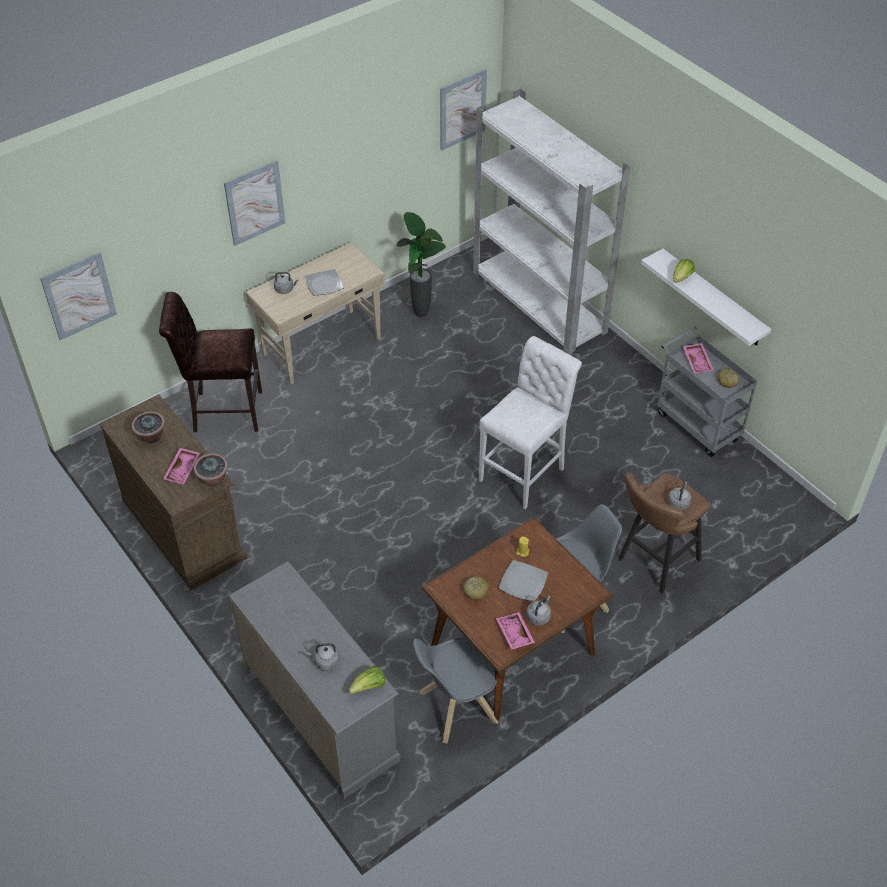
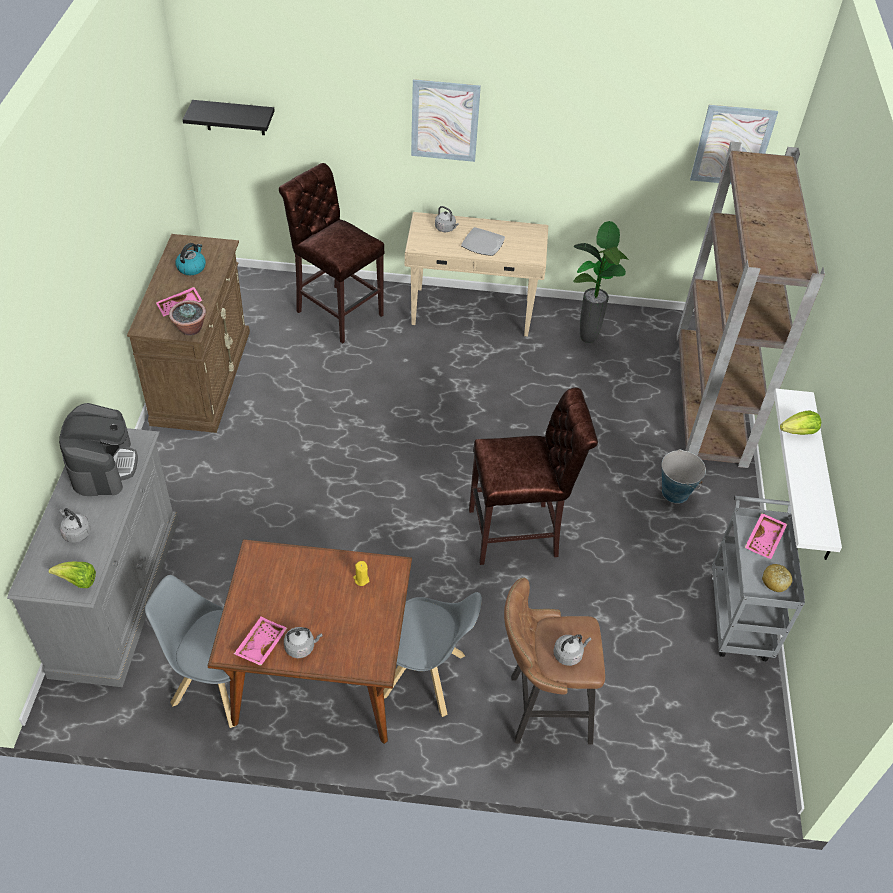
camera: 40 degrees right, 0 degrees up
(79, 296) = (234, 117): picture -> black shelf
(151, 437) = (191, 267): potted plant -> kettle
(282, 610) = (103, 465): none -> coffee machine
(476, 591) = (278, 579): bread -> none
(523, 582) = (327, 606): plate -> none
(525, 472) = (519, 533): white stool -> brown stool
(539, 302) = (710, 398): white bookcase -> brown bookcase
(584, 378) = (675, 492): none -> bucket

